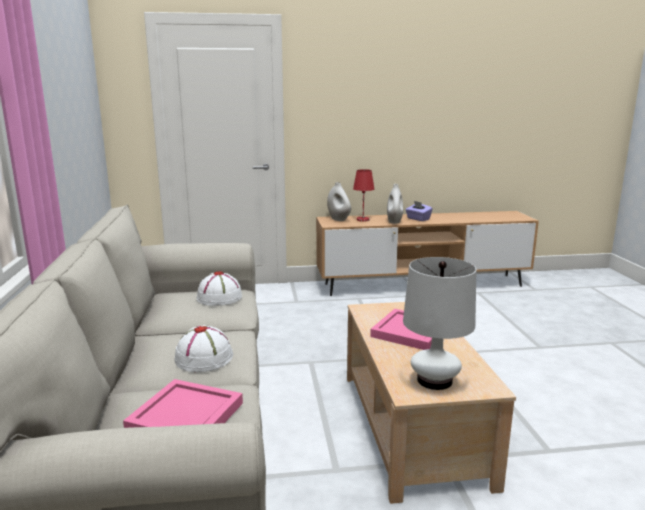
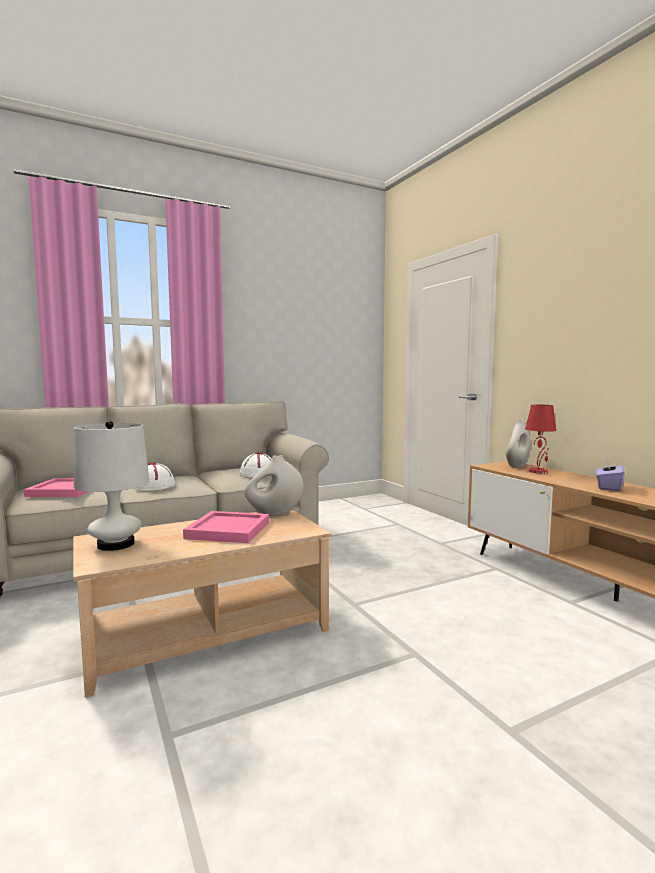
camera: 70 degrees right, 10 degrees down
(394, 221) = (563, 481): white vase -> white vase (274, 514)

